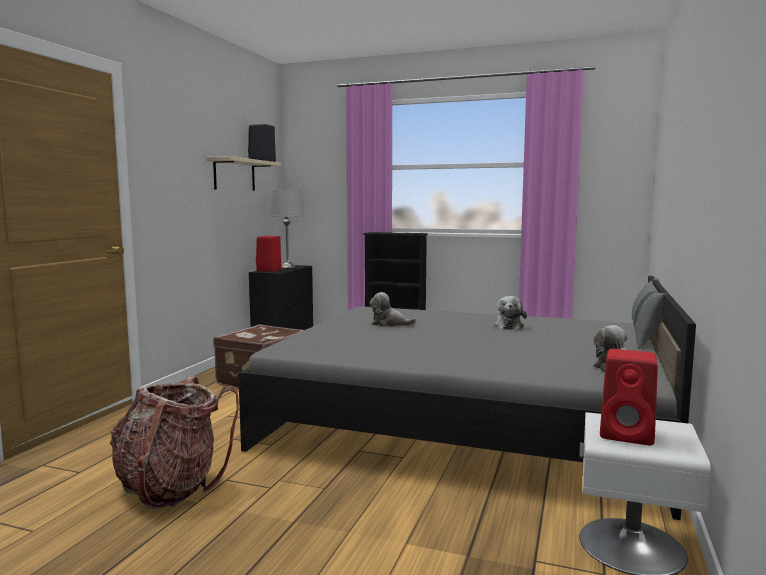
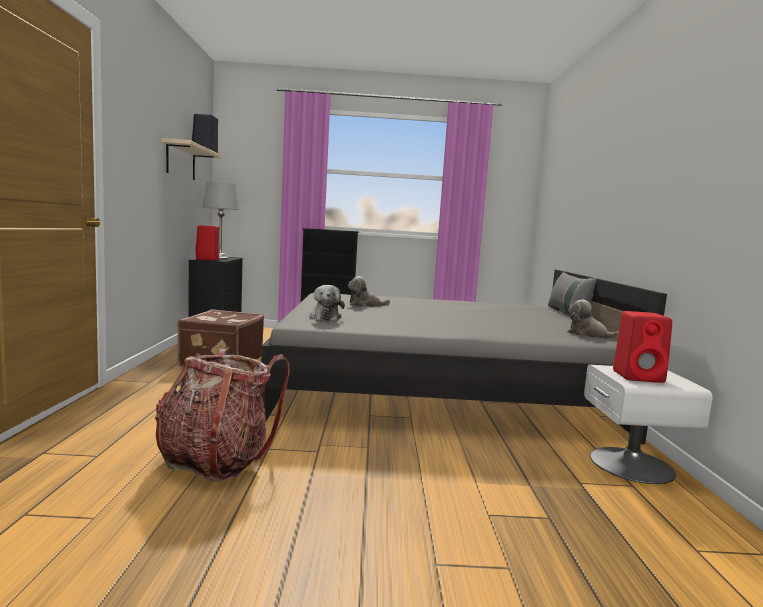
camera: 20 degrees left, 0 degrees up
(508, 326) = (463, 307): plush toy -> plush toy (325, 317)

